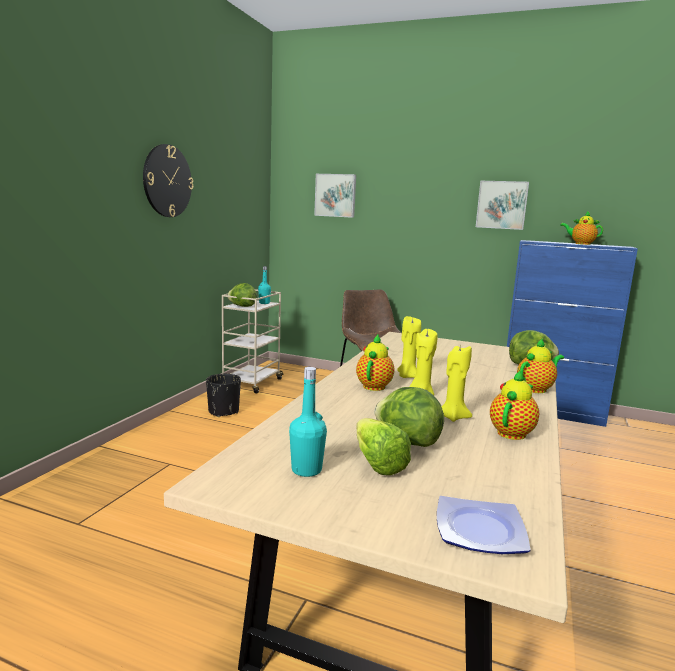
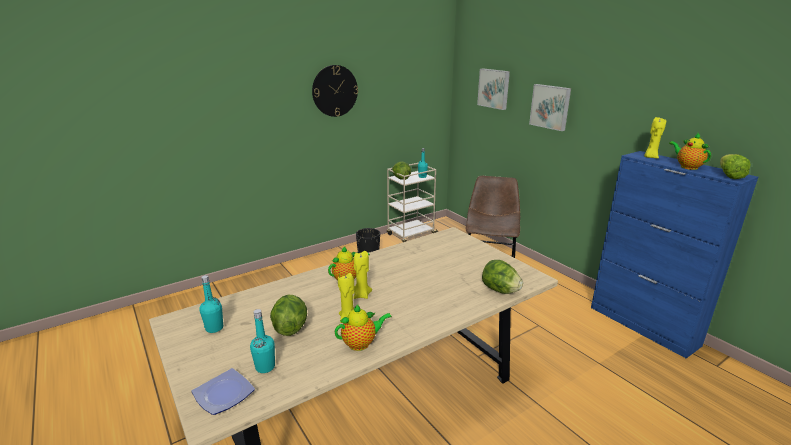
camera: 35 degrees right, 10 degrees up
(376, 461) = (252, 335): lettuce -> lettuce (728, 175)
(407, 376) = (383, 276): yellow candle -> yellow candle (650, 157)
(464, 485) = (265, 367): none -> turquoise bottle
(502, 205) = (627, 112): picture -> picture (550, 107)
(536, 389) = (456, 313): teapot -> none

